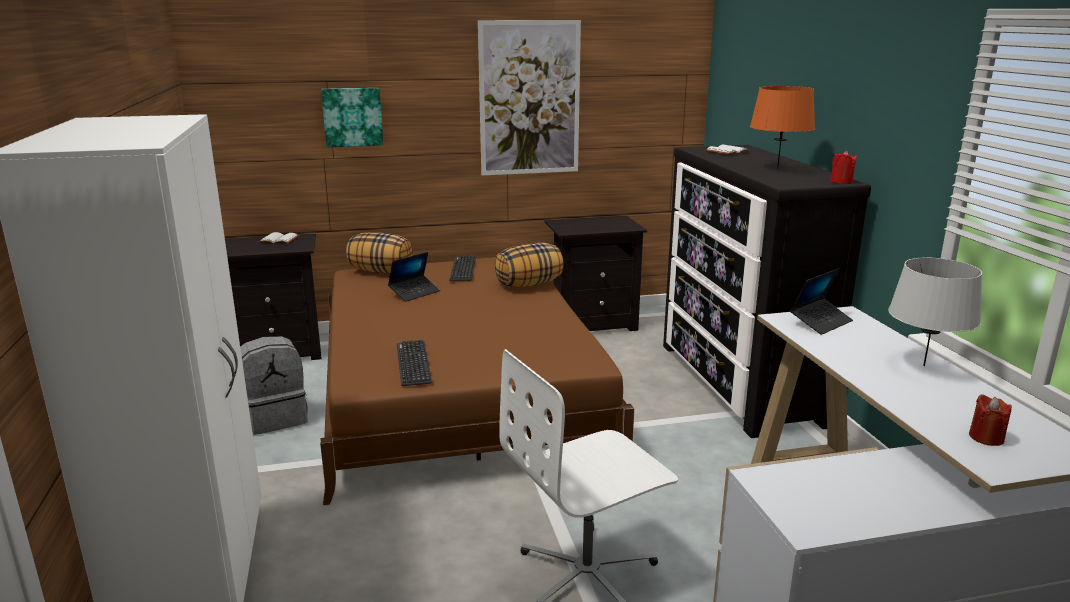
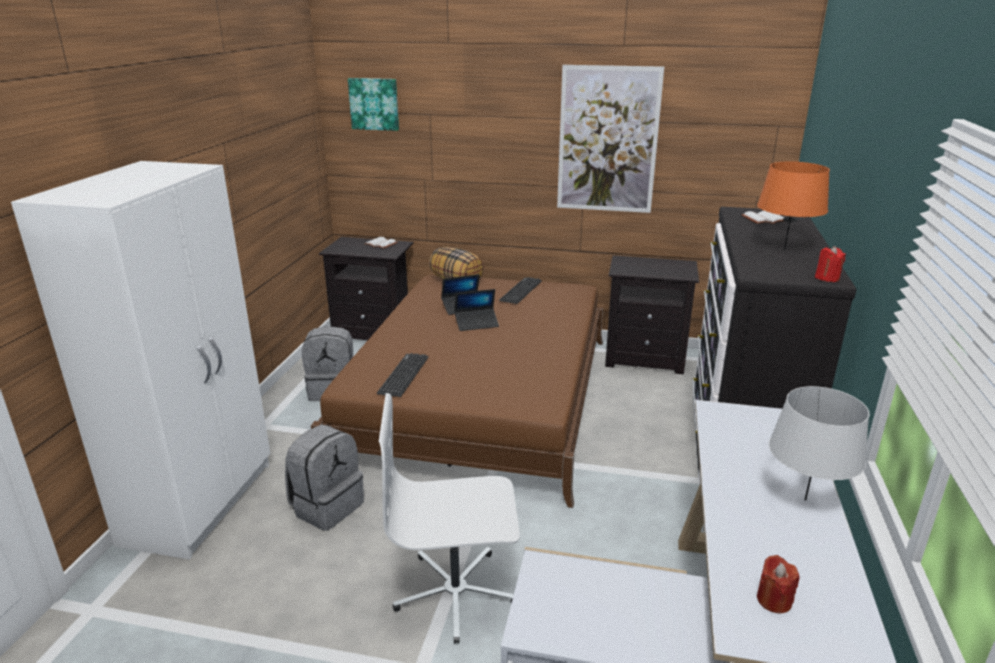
camera: 25 degrees right, 5 degrees up
(352, 117) = (448, 146): picture -> picture (374, 104)
(371, 534) = (327, 506): none -> grey backpack
(529, 284) = (564, 316): pillow -> none
(820, 322) = (750, 422): laptop -> laptop (476, 323)

